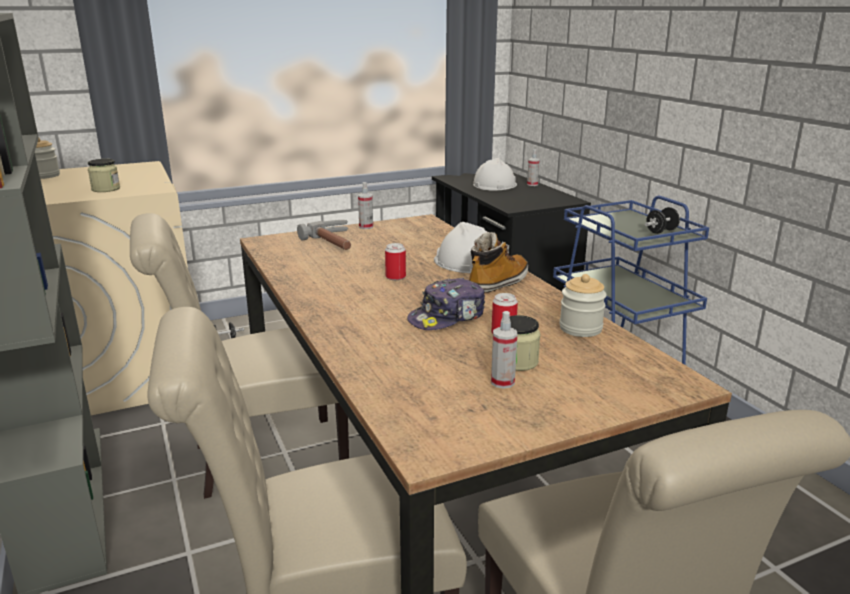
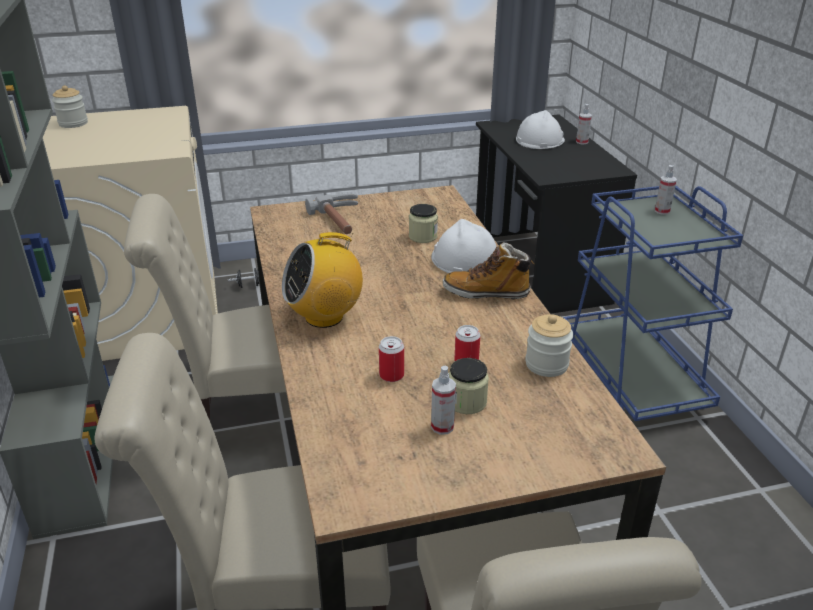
camera: 10 degrees right, 10 degrees up
(106, 189) = (125, 148): jar -> jar (423, 236)
(347, 310) = (325, 316): none -> radio
(366, 227) = (378, 200): spray bottle -> spray bottle (662, 211)
(395, 277) = (385, 275): can -> can (391, 375)
(447, 317) = (419, 336): cap -> none
(498, 283) = (486, 292): boot -> boot turned 135 degrees counterclockwise
(661, 231) = (691, 232): black dumbbell -> none

